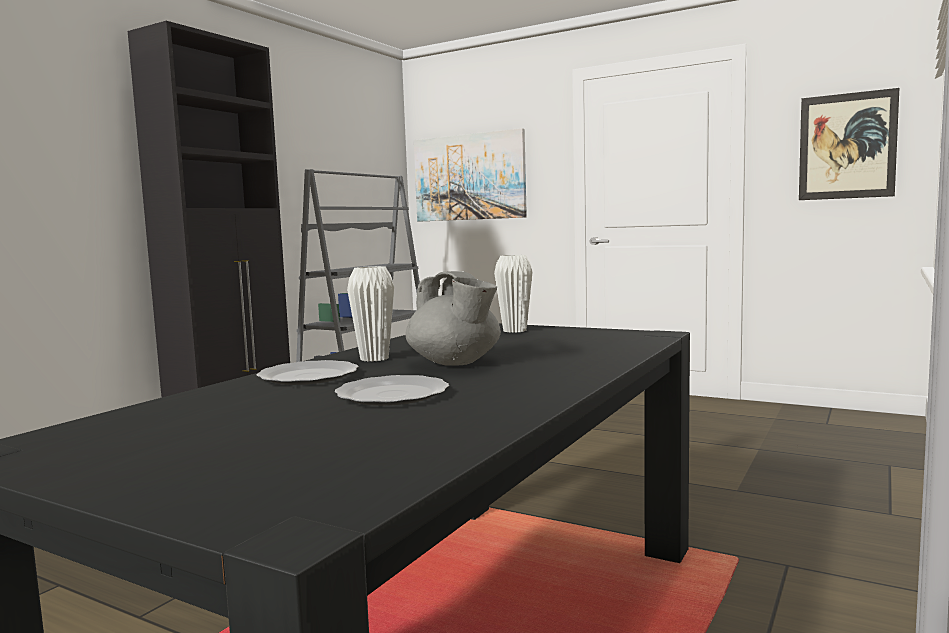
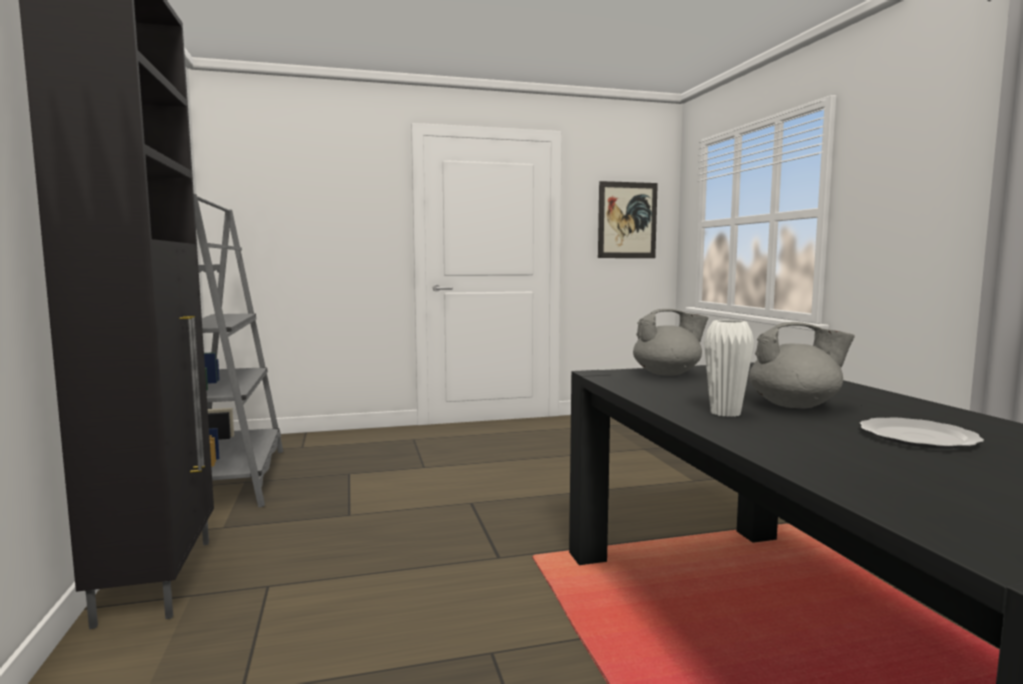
camera: 45 degrees left, 0 degrees up
(308, 377) = (785, 439): plate -> none
(469, 177) = (290, 217): picture -> none
(514, 330) = (668, 374): white vase -> grey teapot

